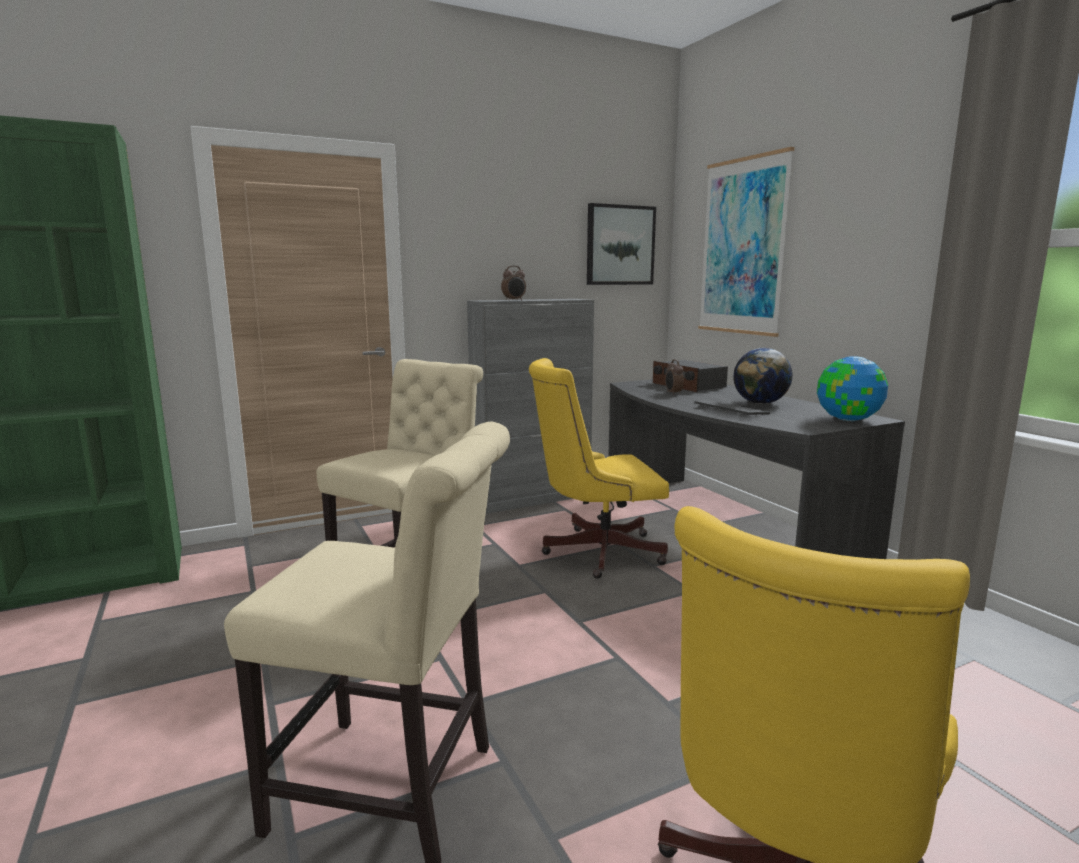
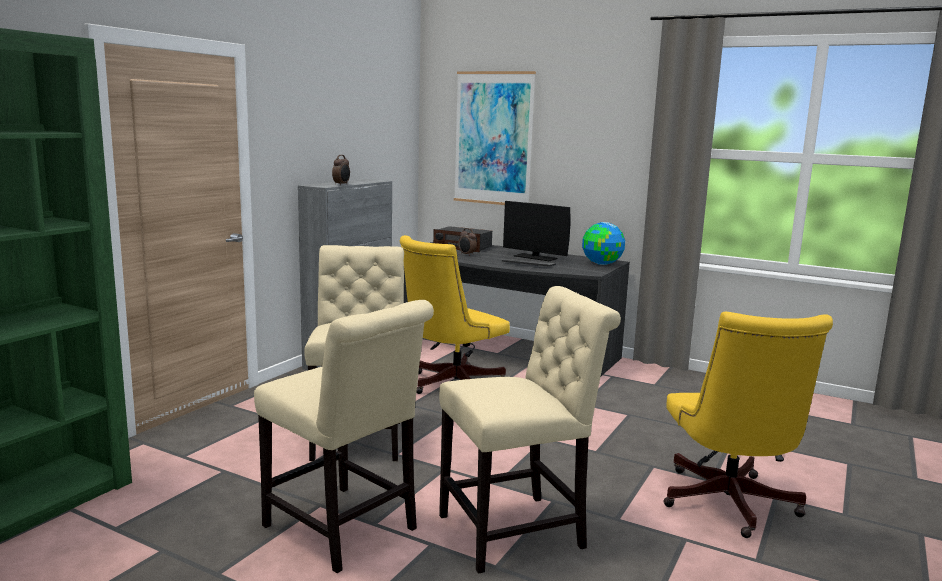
camera: 35 degrees left, 0 degrees up
(233, 701) = (345, 531): none -> beige chair
(620, 245) = (390, 131): picture -> none
(760, 403) = (535, 257): globe -> monitor

